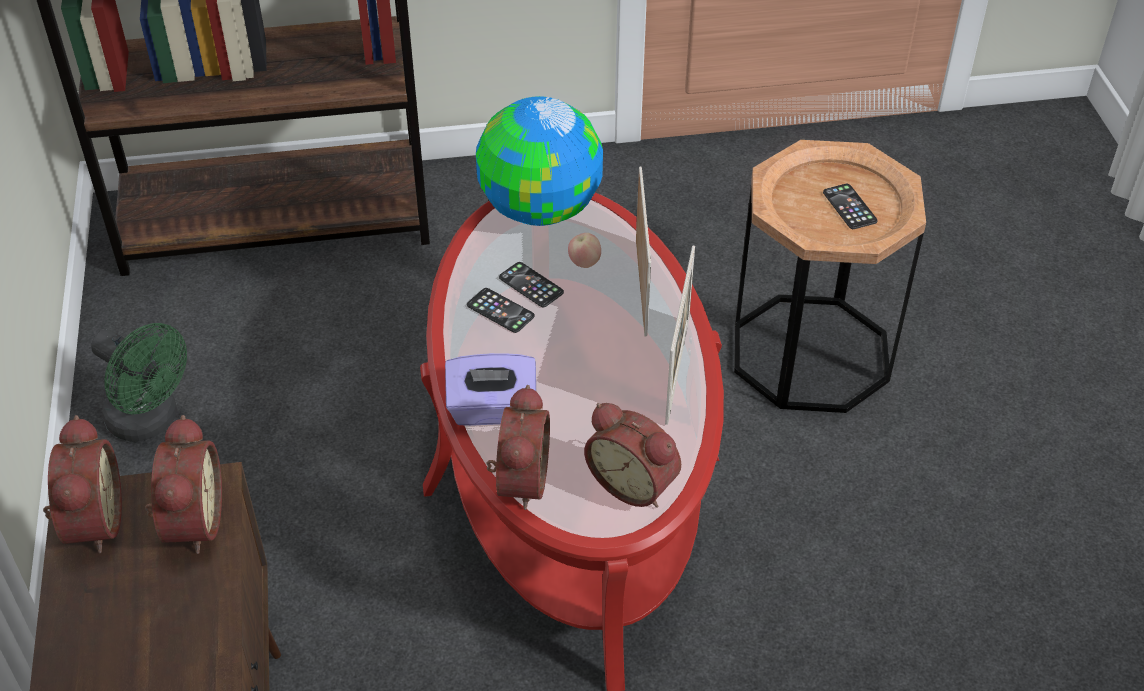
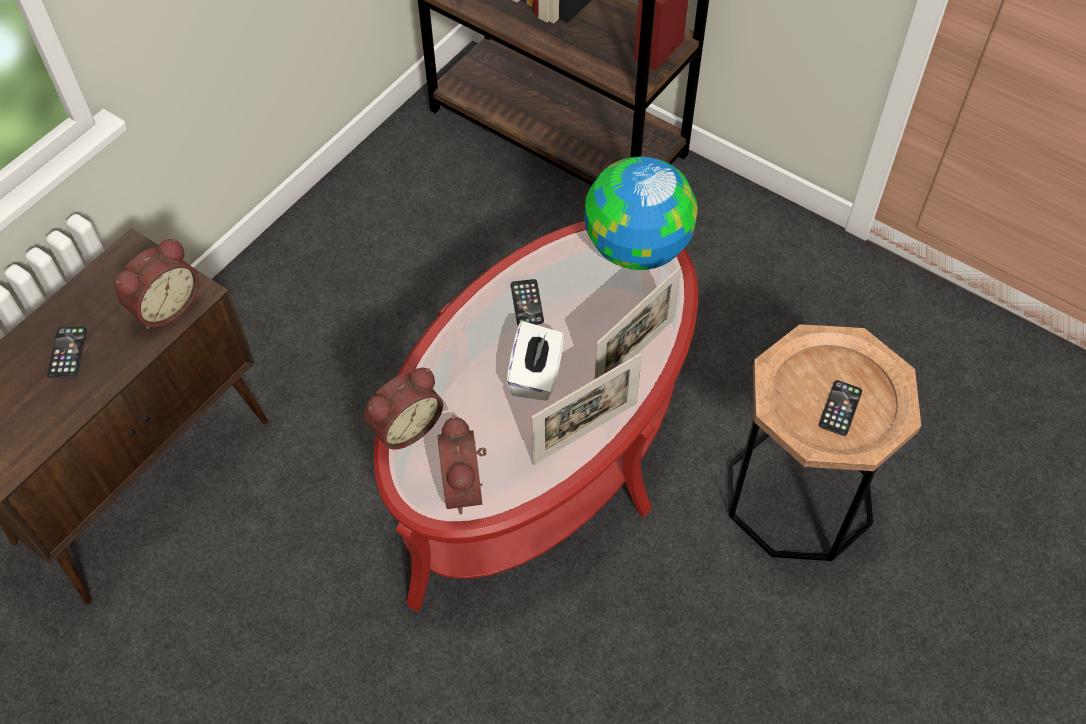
camera: 45 degrees right, 10 degrees up
(90, 522) = (122, 266): alarm clock -> none
(151, 421) = (350, 221): green fan -> none
(492, 410) = (443, 367): purple tissue box -> none
(531, 285) = (566, 299): phone -> phone (67, 352)
(580, 358) = (536, 375): none -> white tissue box
(584, 263) = (619, 309): apple -> none

